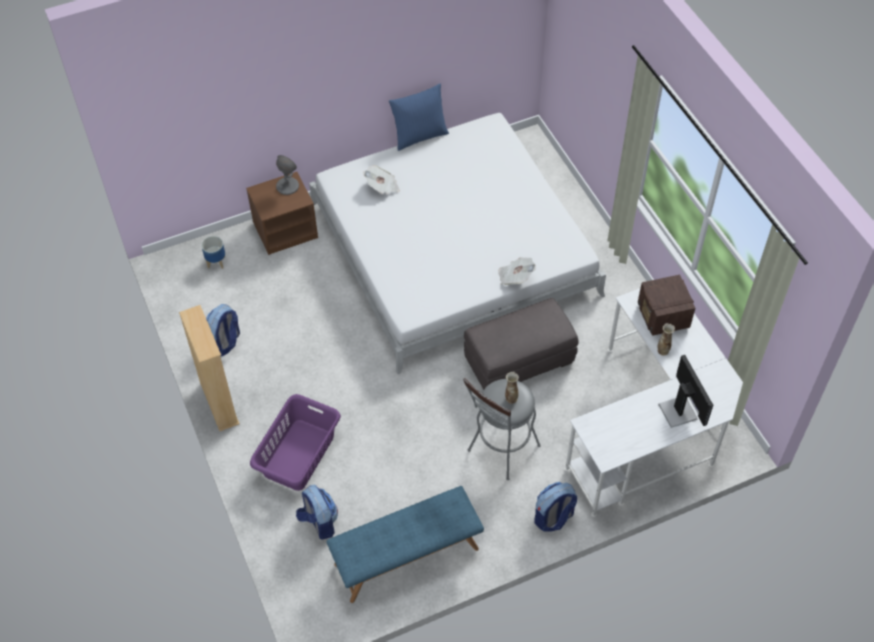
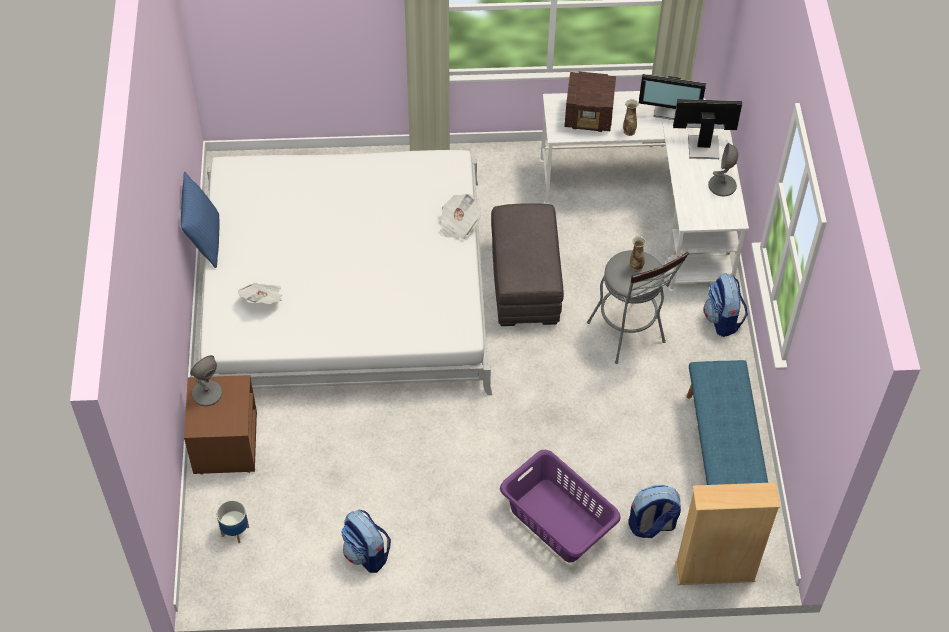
camera: 70 degrees left, 0 degrees up
(219, 403) = (452, 583): beige bookcase -> beige bookcase (714, 572)
(640, 438) = (722, 186): none -> grey table lamp
(707, 374) = (670, 109): none -> monitor

